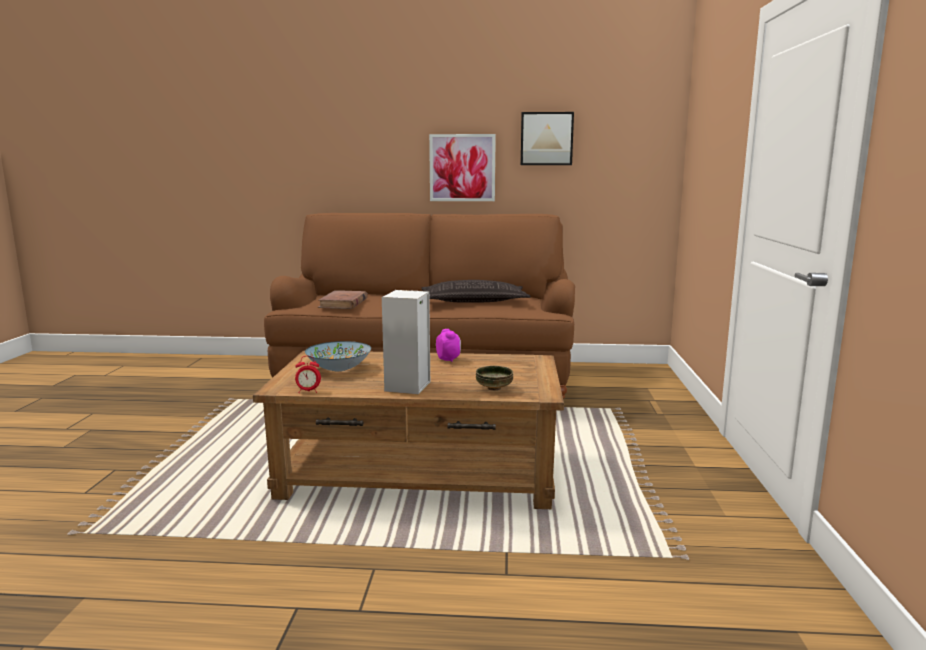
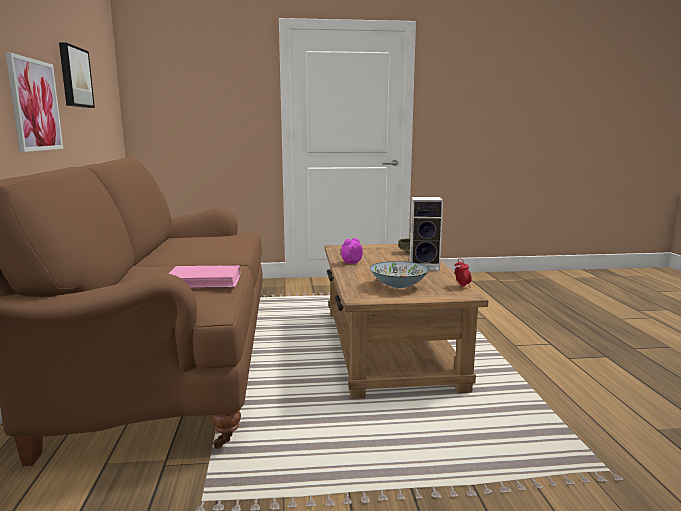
camera: 100 degrees left, 0 degrees up
(343, 303) = (205, 281): brown book -> pink book
(473, 301) = (202, 245): pillow -> none

